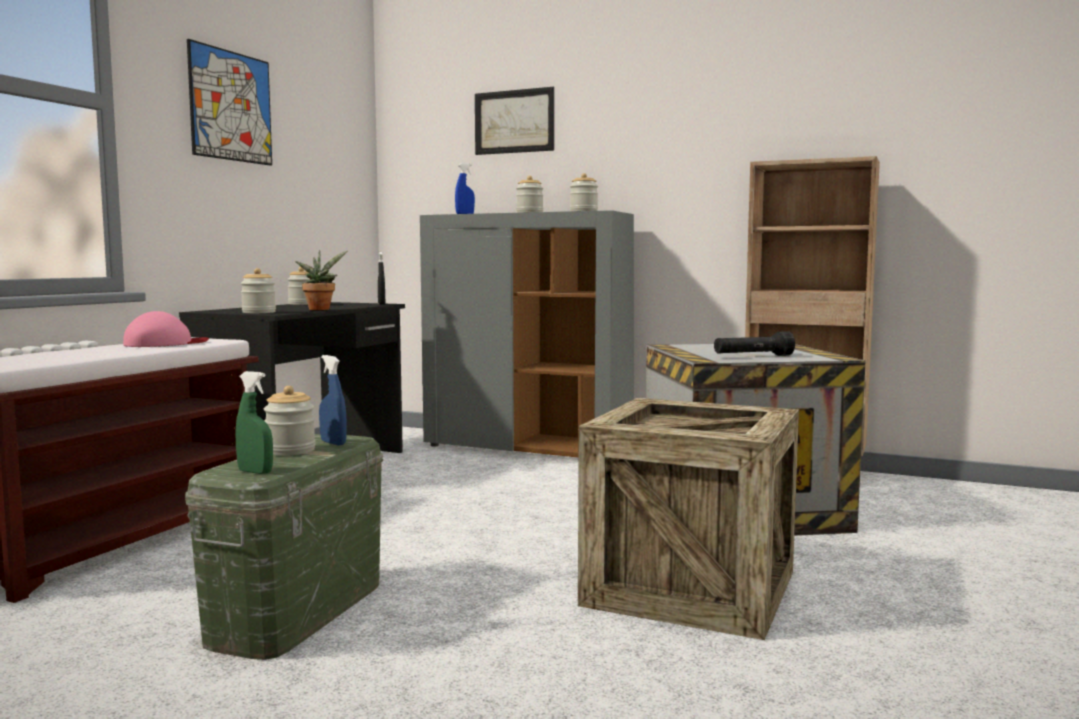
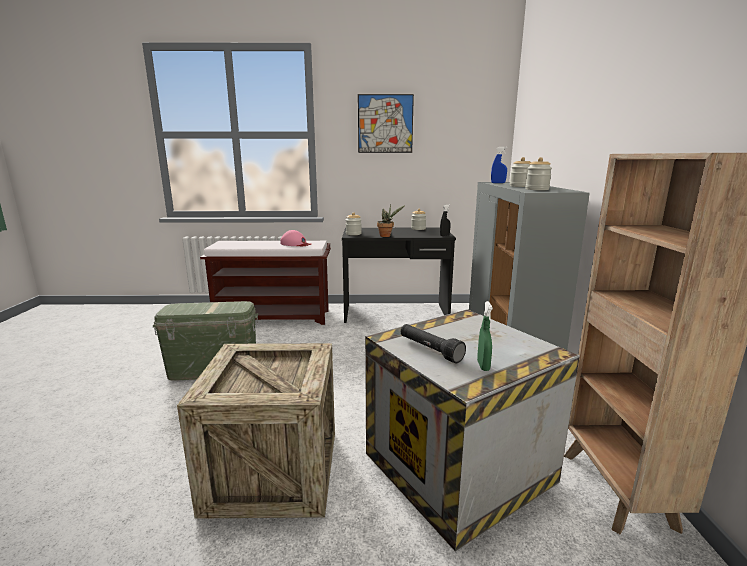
camera: 65 degrees right, 10 degrees up
(255, 472) = (173, 310): green spray bottle -> green spray bottle (483, 366)
(290, 450) = (213, 305): jar -> none
(333, 443) = (230, 308): blue spray bottle -> none
(514, 121) = (556, 109): picture -> none

